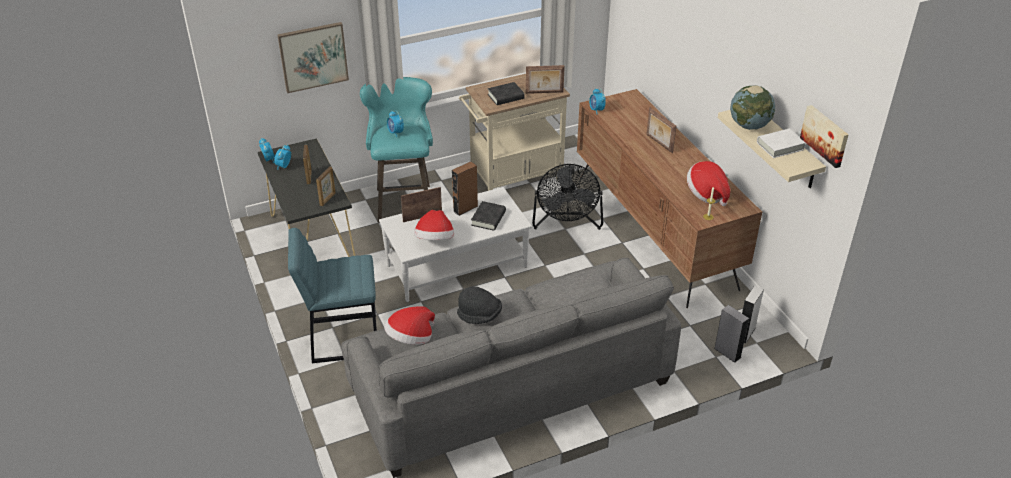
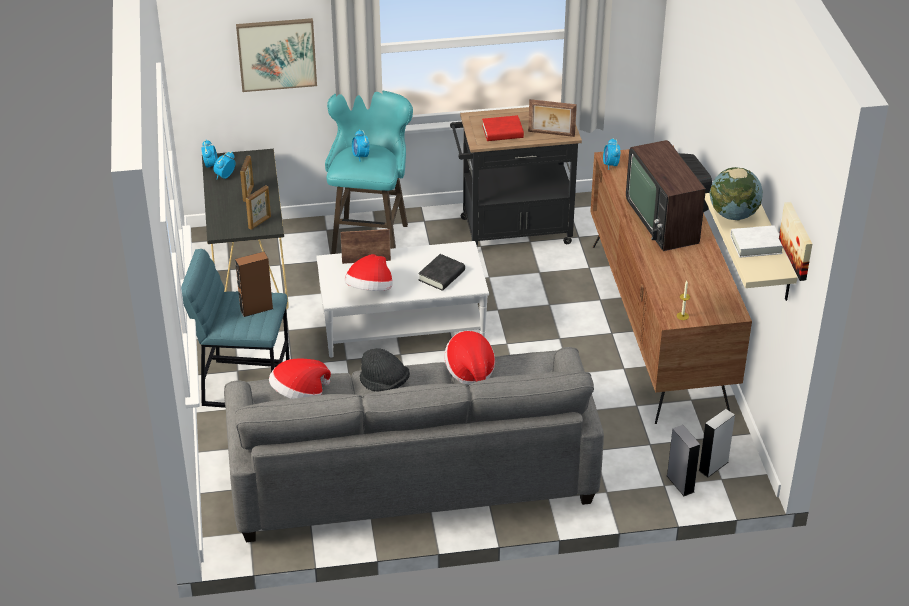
camera: 15 degrees right, 0 degrees up
(465, 208) = (419, 259): brown speaker -> brown speaker (256, 309)
(505, 97) = (502, 132): black book -> red book
(513, 177) = (512, 231): beige cart -> black cart
(564, 220) = (552, 294): black fan -> none
(658, 143) = (667, 218): picture frame -> television
(707, 193) = (695, 288): hat -> hat (470, 371)

